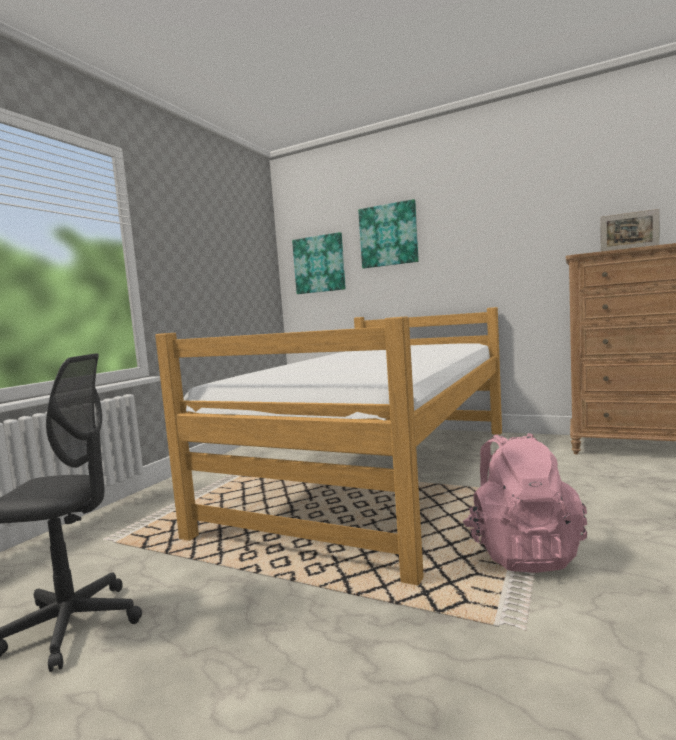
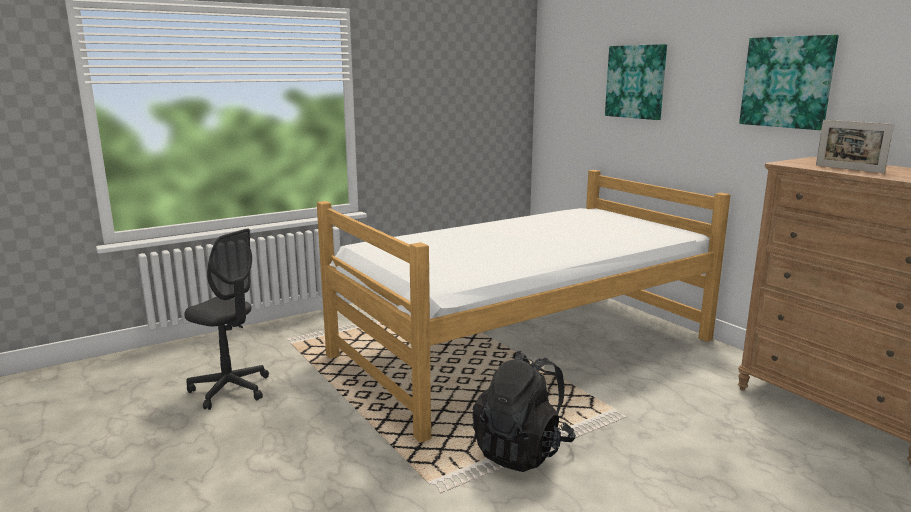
camera: 30 degrees right, 10 degrees up
(319, 264) = (568, 101): picture -> picture (787, 82)
(521, 552) = (522, 451): pink backpack -> black backpack

